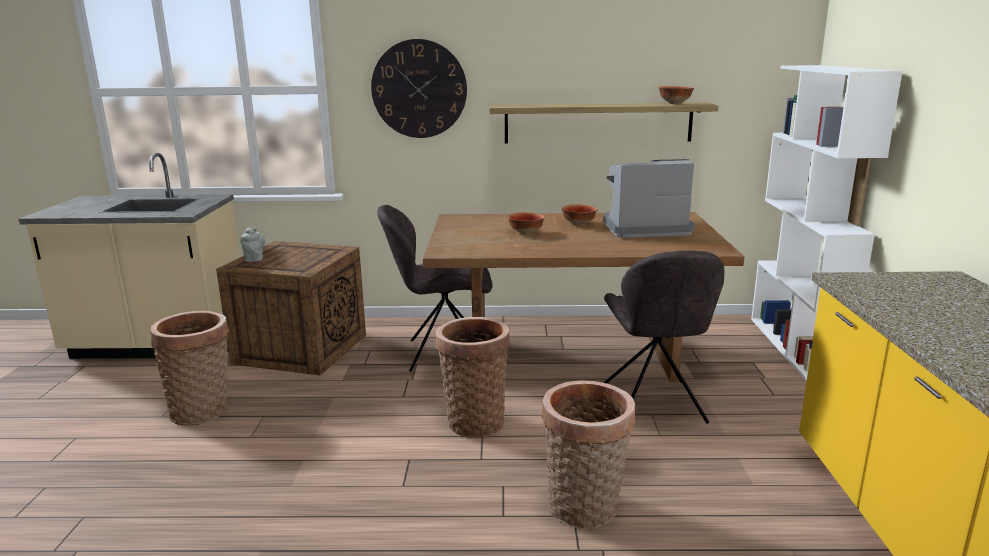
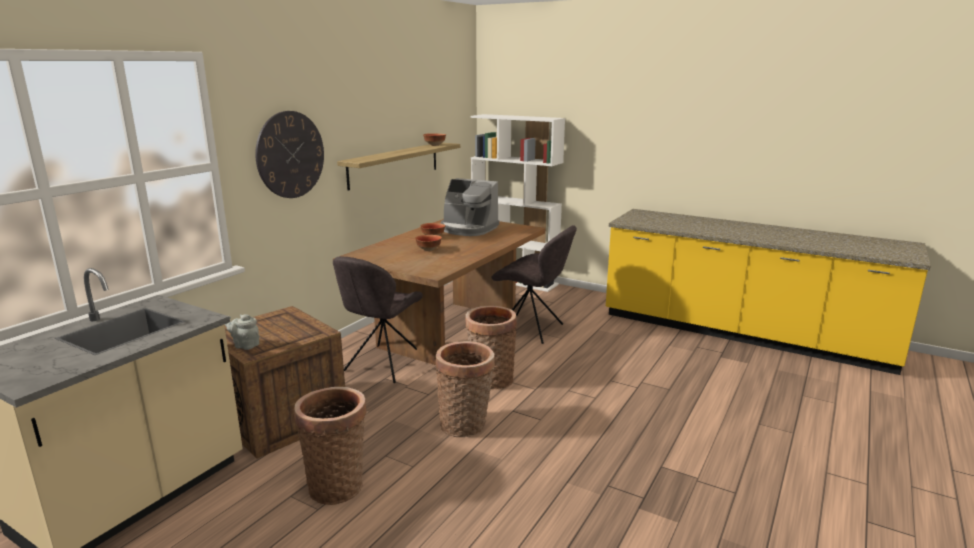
camera: 60 degrees left, 0 degrees up
(584, 510) = (608, 376): basket -> basket (466, 425)
(644, 228) = (468, 229): coffee machine -> coffee machine turned 90 degrees counterclockwise

